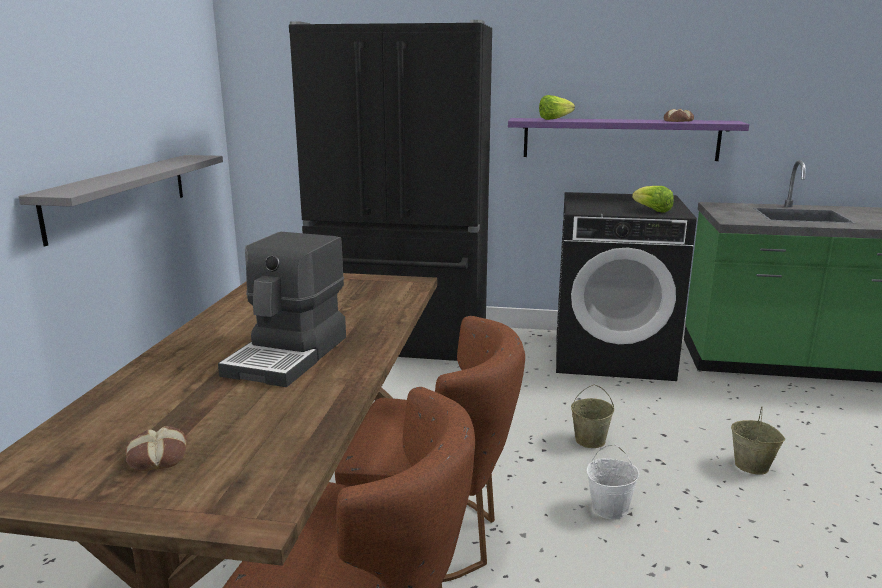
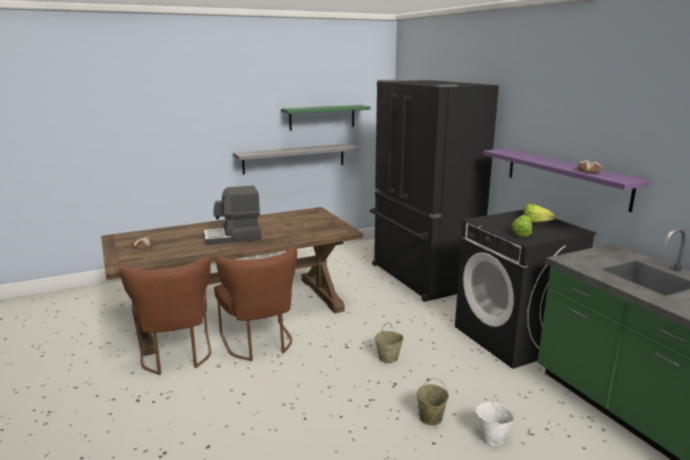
camera: 55 degrees right, 0 degrees up
(145, 104) = (322, 117): none -> green shelf
(557, 119) = (520, 154): lettuce -> lettuce (538, 223)
(610, 508) = (327, 380): white bucket -> white bucket (492, 438)

